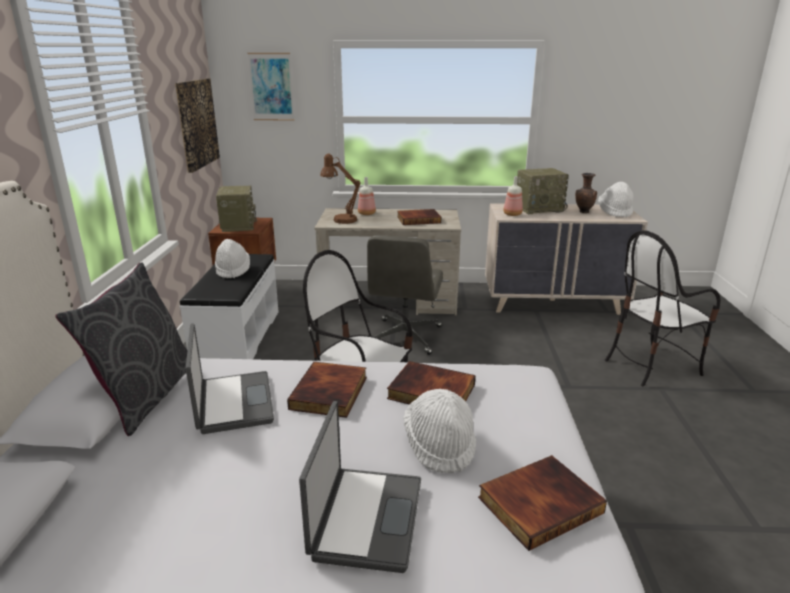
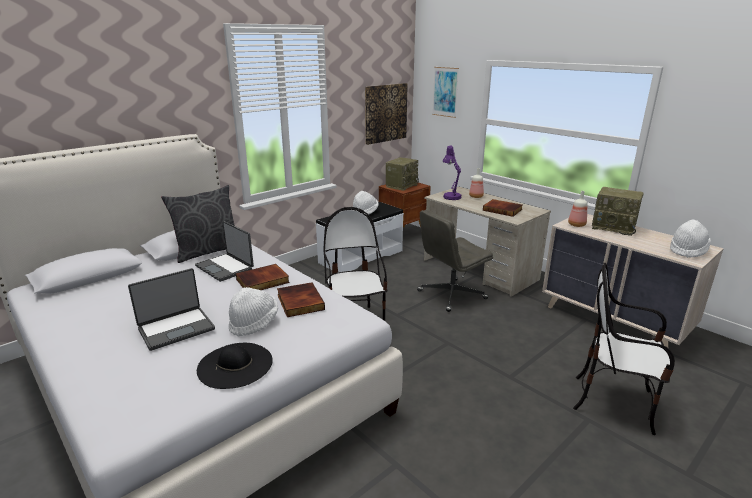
camera: 45 degrees right, 0 degrees up
(232, 403) = (225, 267): laptop -> laptop turned 105 degrees clockwise
(341, 219) = (450, 196): brown table lamp -> purple table lamp
(539, 503) = (235, 365): book -> black hat
(583, 212) = (652, 241): brown vase -> none

